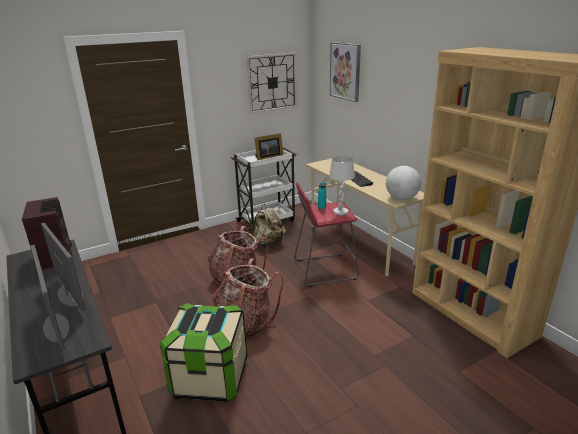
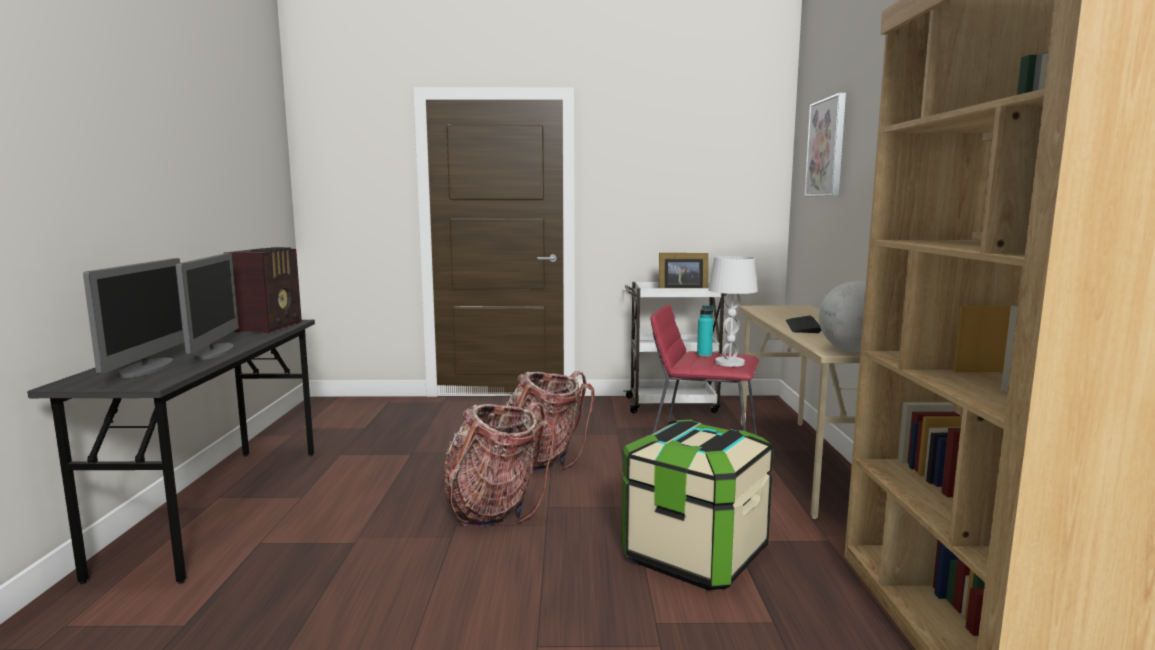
camera: 30 degrees right, 15 degrees down
(210, 377) = (364, 555): storage box -> storage box (694, 555)
(268, 243) = (643, 429): beige backpack -> none
(272, 82) = (713, 176): wall clock -> none

